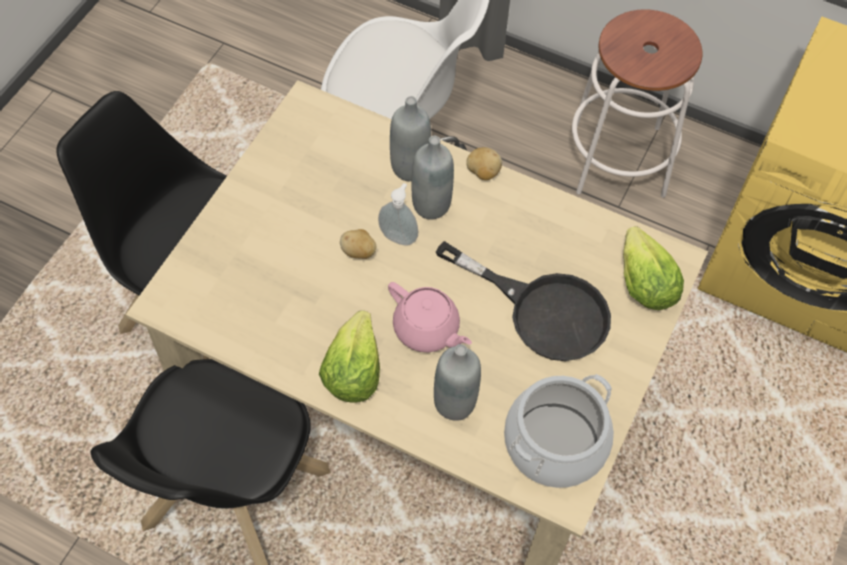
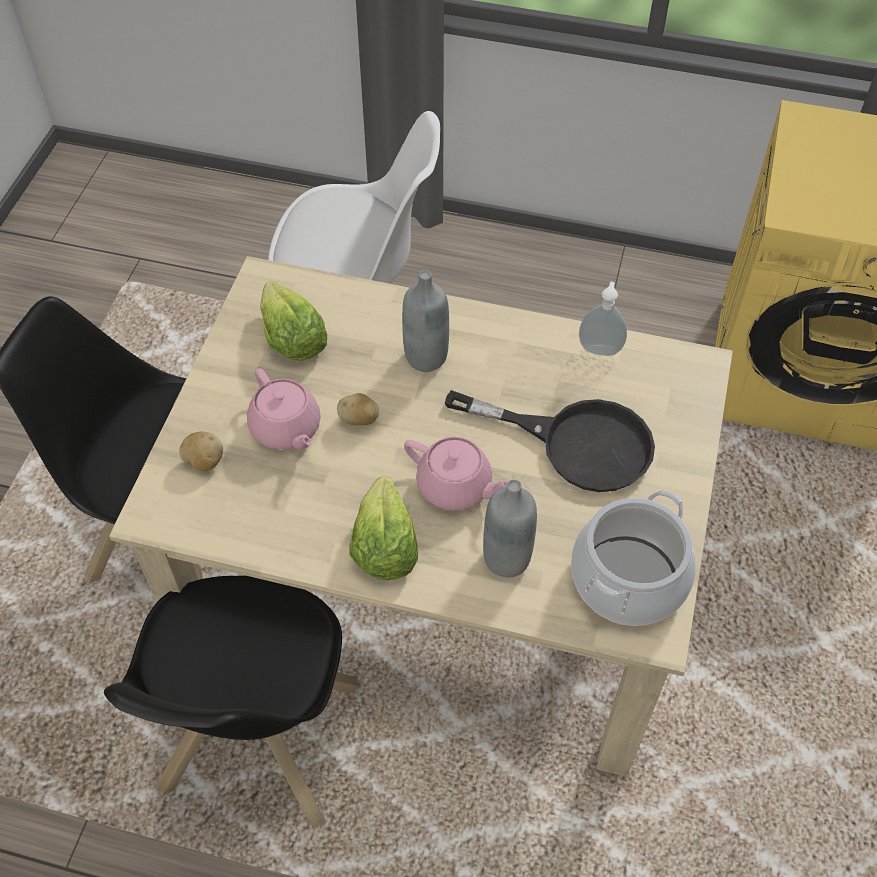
camera: 10 degrees left, 5 degrees down
(294, 248) = (286, 428): none -> pink teapot
(399, 236) = (399, 395): soap dispenser -> soap dispenser (600, 348)
(409, 167) = (392, 323): grey bottle -> none
(483, 172) = (473, 314): potato -> potato (204, 461)
(618, 159) = (587, 302): white stool -> none
(644, 283) = (675, 394): lettuce -> lettuce (292, 339)

